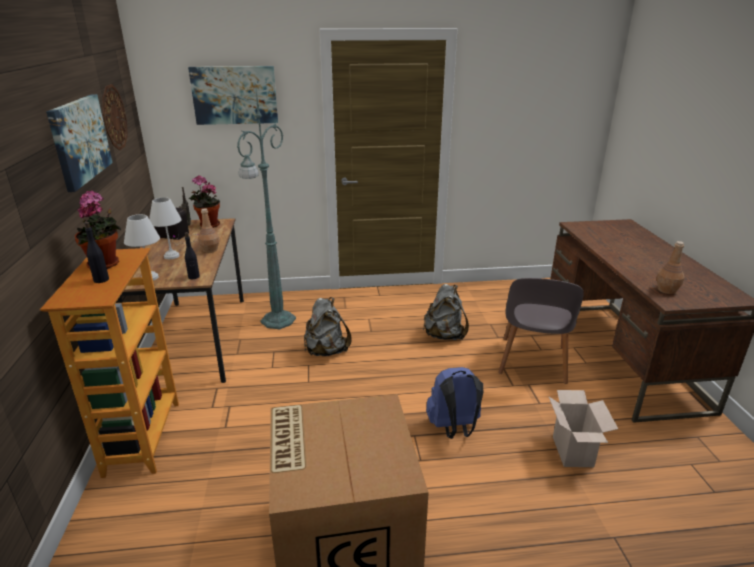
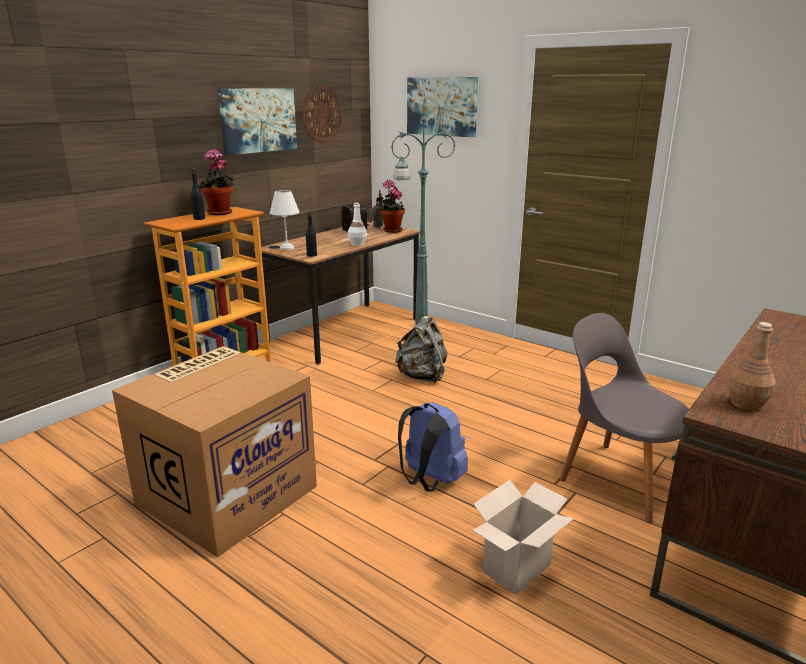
camera: 45 degrees right, 5 degrees down
(171, 256) = (325, 241): white table lamp -> none
(210, 250) = (357, 244): brown bottle -> white bottle
(444, 335) = (555, 412): grey backpack -> none
(532, 362) = (619, 478): grey chair -> grey chair turned 75 degrees clockwise

